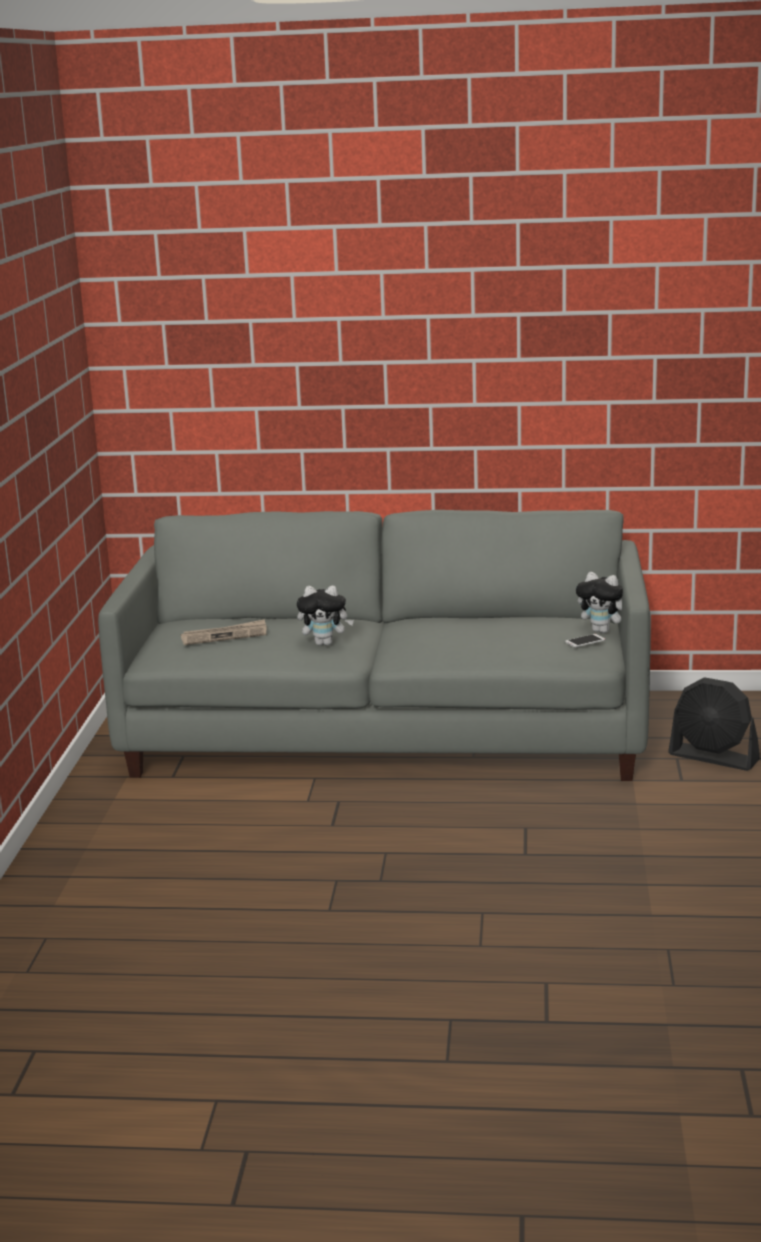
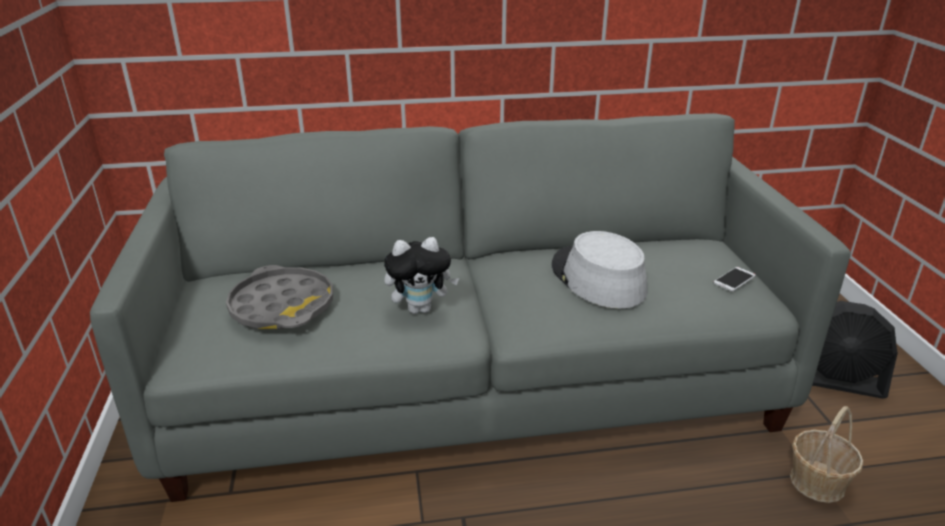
camera: 15 degrees left, 10 degrees up
(225, 636) = (282, 306): newspaper -> grey tray
(472, 634) = (597, 278): none -> grey hat
(603, 631) = (730, 258): plush toy -> none
(633, 808) = (816, 482): none -> basket

